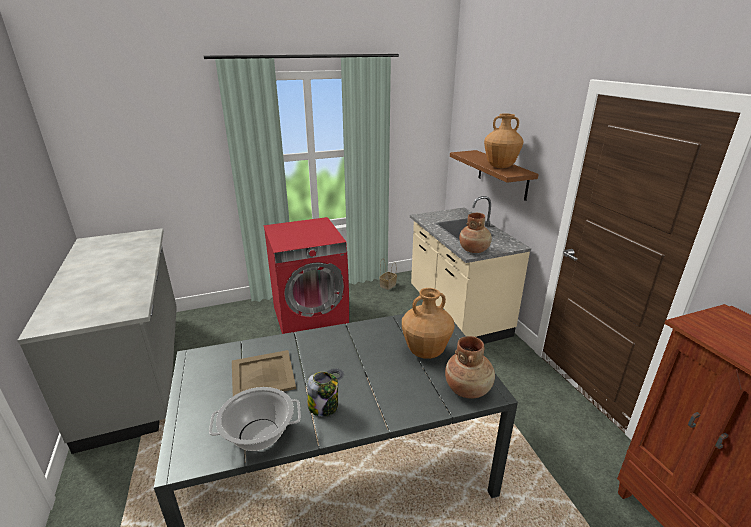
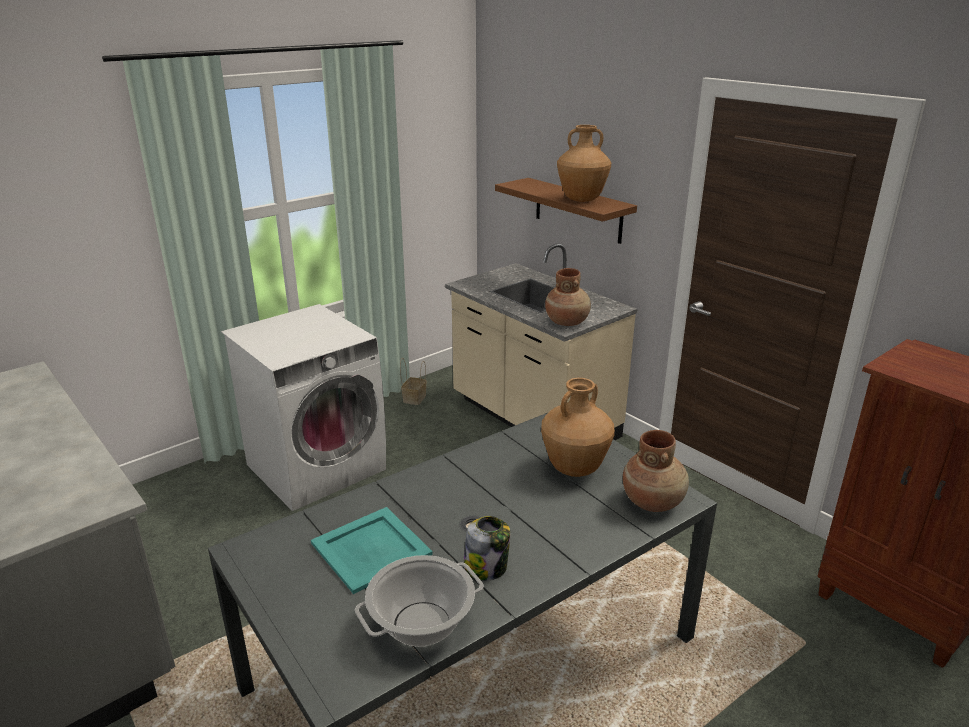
camera: 20 degrees left, 0 degrees up
(262, 375) = (370, 549): beige tray -> turquoise tray
(311, 315) = (316, 465): red washing machine -> white washing machine

